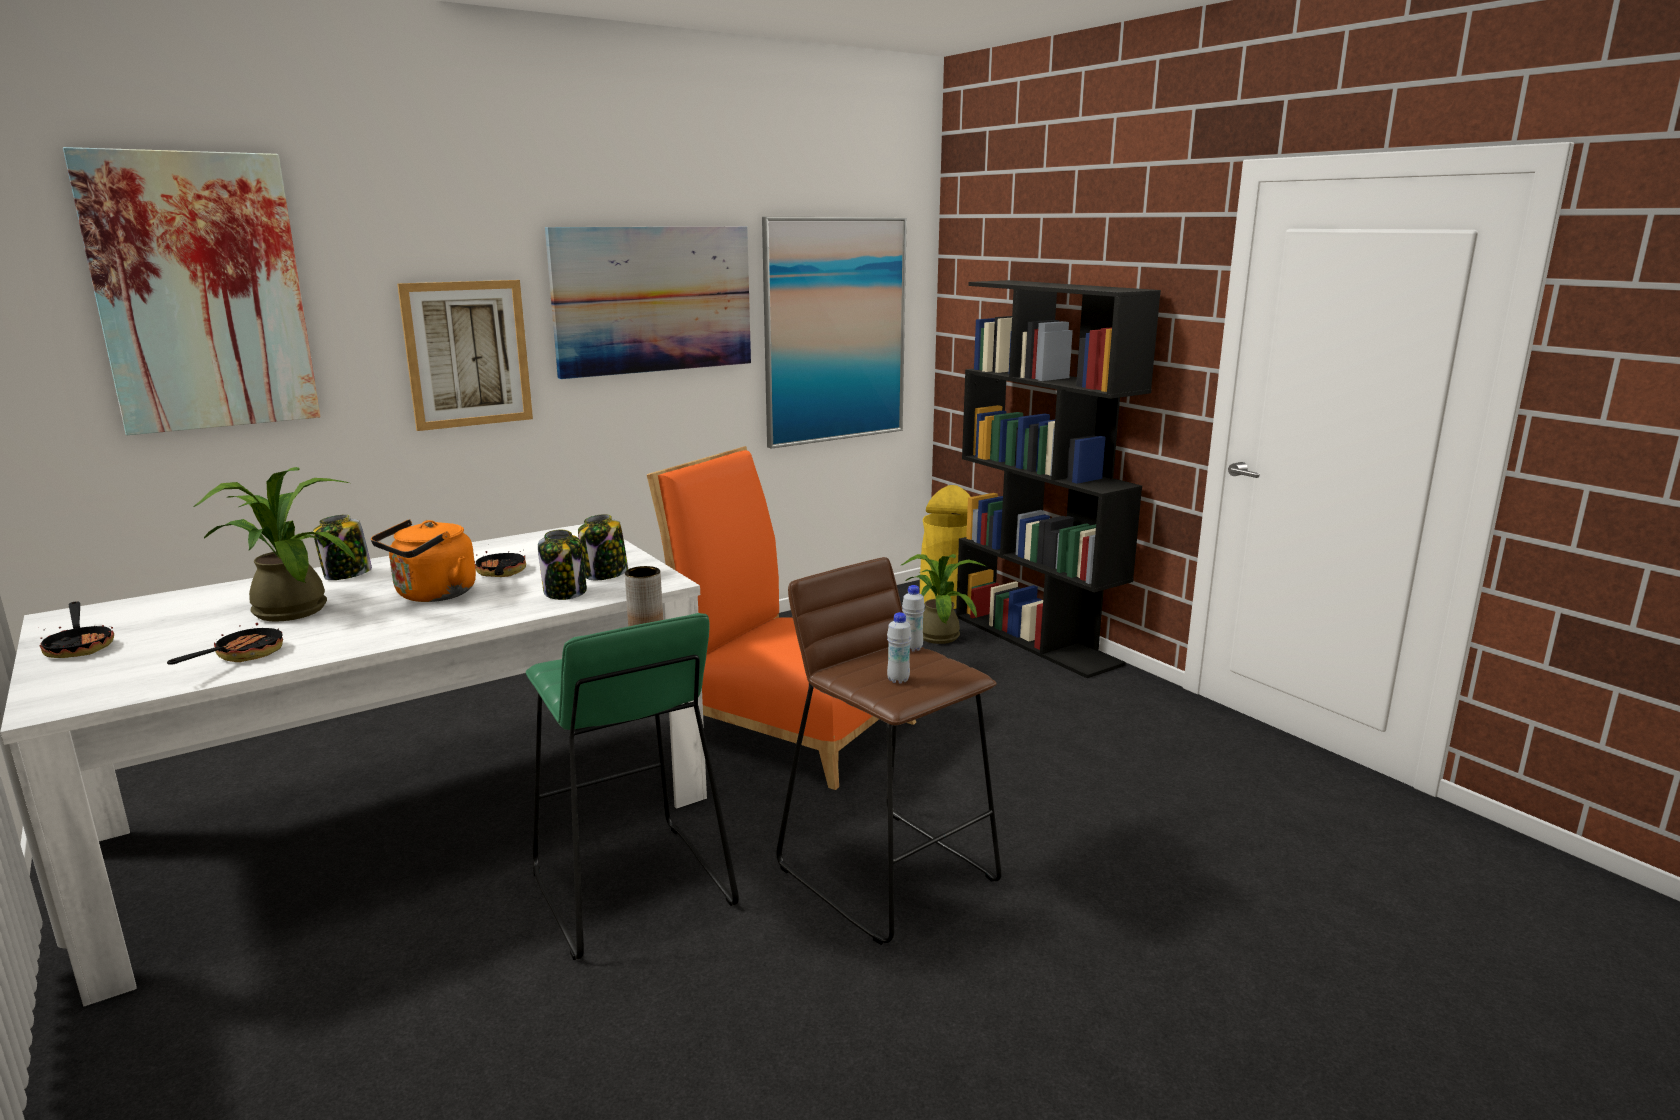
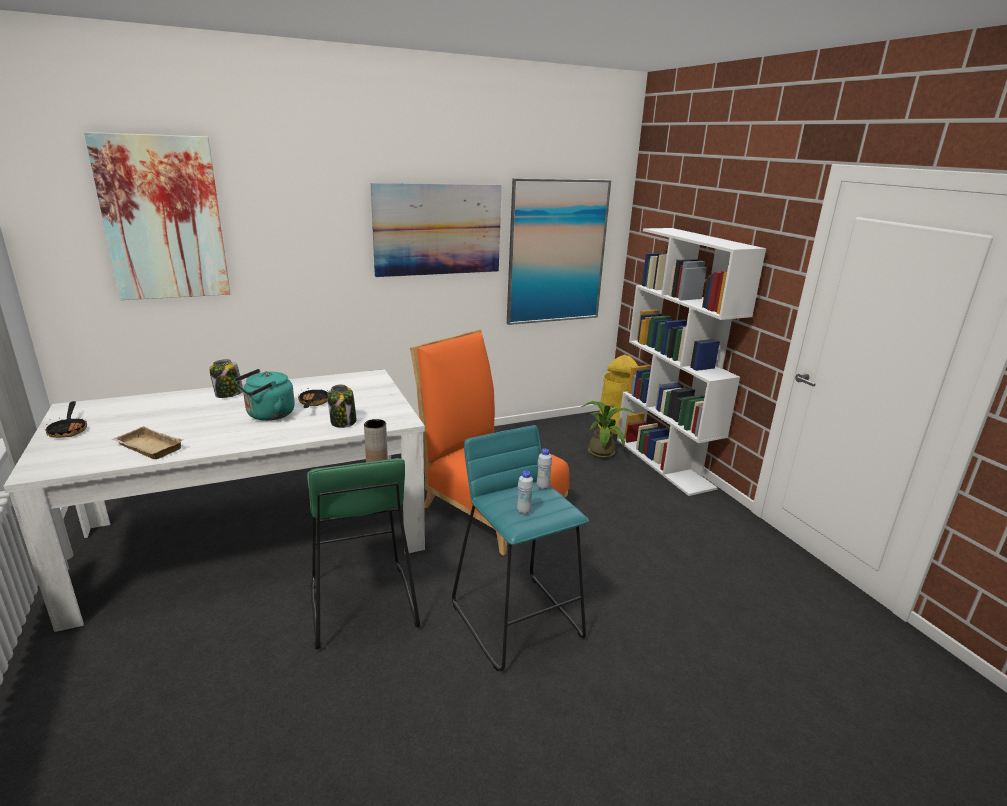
camera: 10 degrees right, 5 degrees up
(241, 656) = (147, 448): frying pan -> beige tray
(288, 608) = (187, 415): potted plant -> none
(432, 595) = (268, 415): orange kettle -> turquoise kettle
(467, 354) = (319, 259): picture -> none
(605, 574) = (372, 411): jar -> none
(888, 872) = (517, 619): brown stool -> turquoise stool
(1037, 640) = (664, 463): black bookcase -> white bookcase

